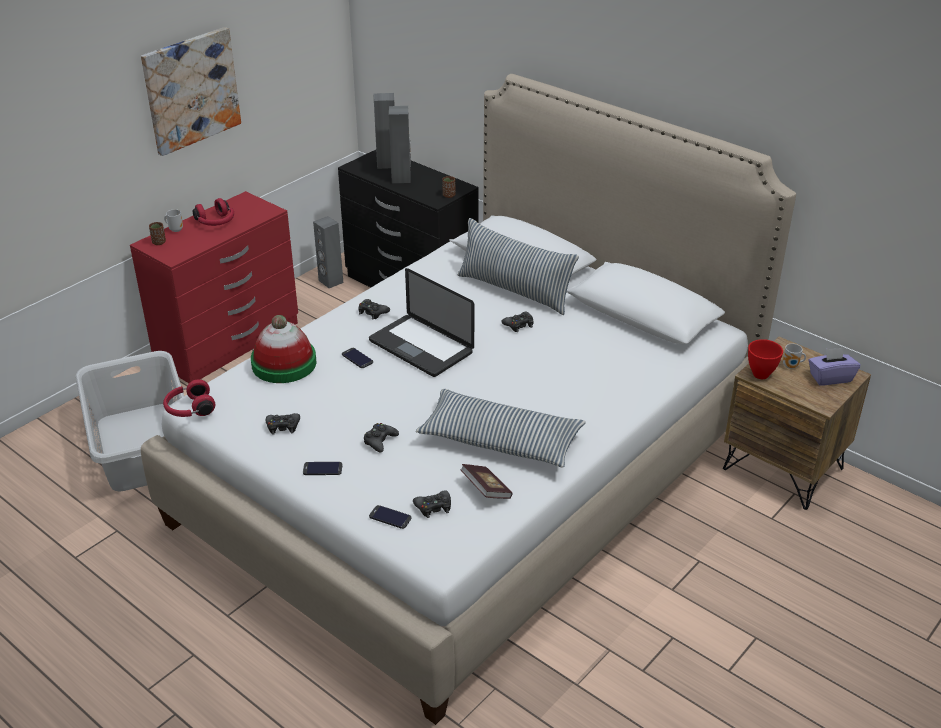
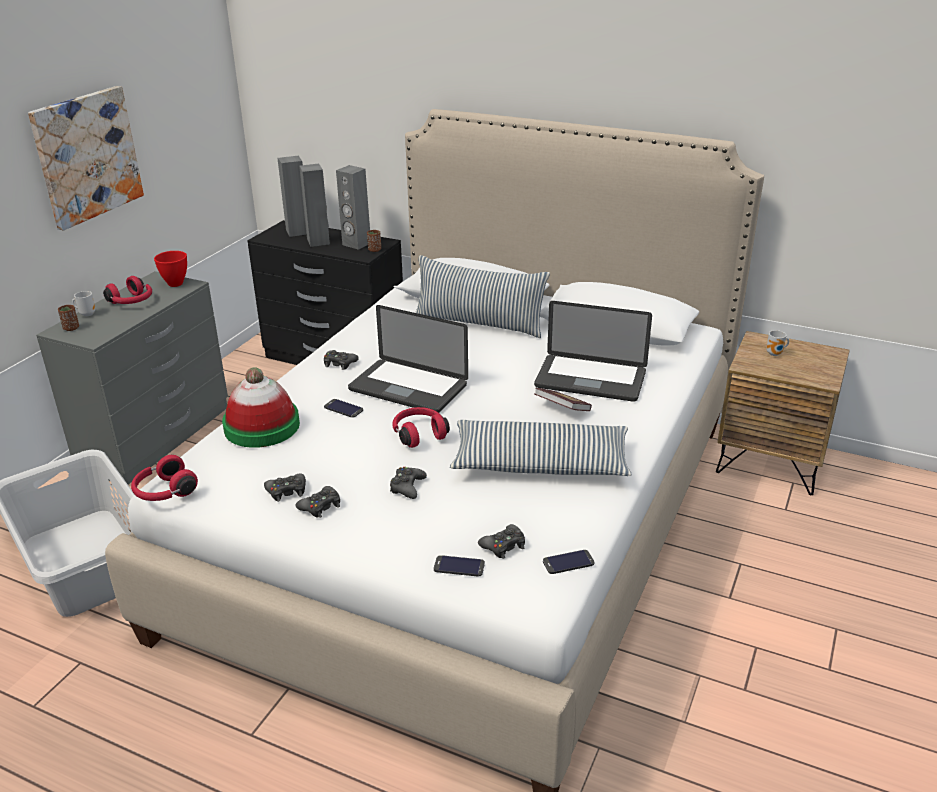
camera: 15 degrees left, 5 degrees down
(229, 342) = (157, 437): red dresser -> grey dresser
(322, 469) = (354, 528): phone -> phone (568, 562)
(330, 281) = (249, 365): grey speaker -> grey speaker (356, 244)
(410, 394) = (419, 434): none -> red headphones
(486, 490) = (552, 516): book -> book (562, 409)
(519, 325) = (500, 353): black game controller -> black game controller (320, 506)
(587, 366) = (590, 380): none -> laptop
(761, 374) = (752, 364): red bowl -> red bowl (176, 283)
(830, 378) = (816, 358): purple tissue box -> none

